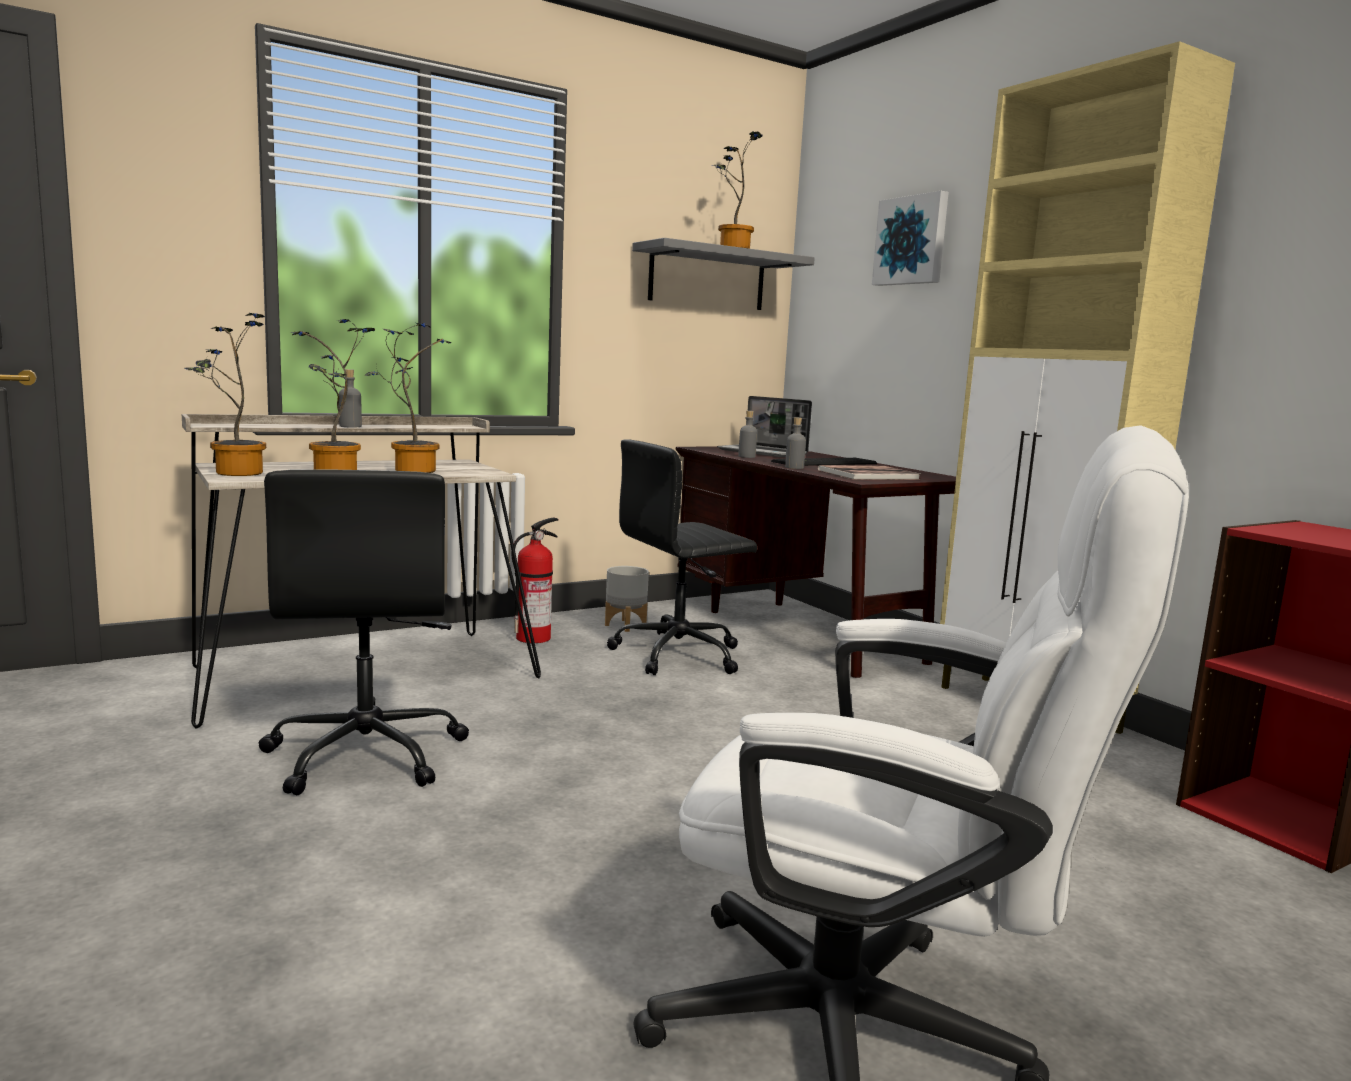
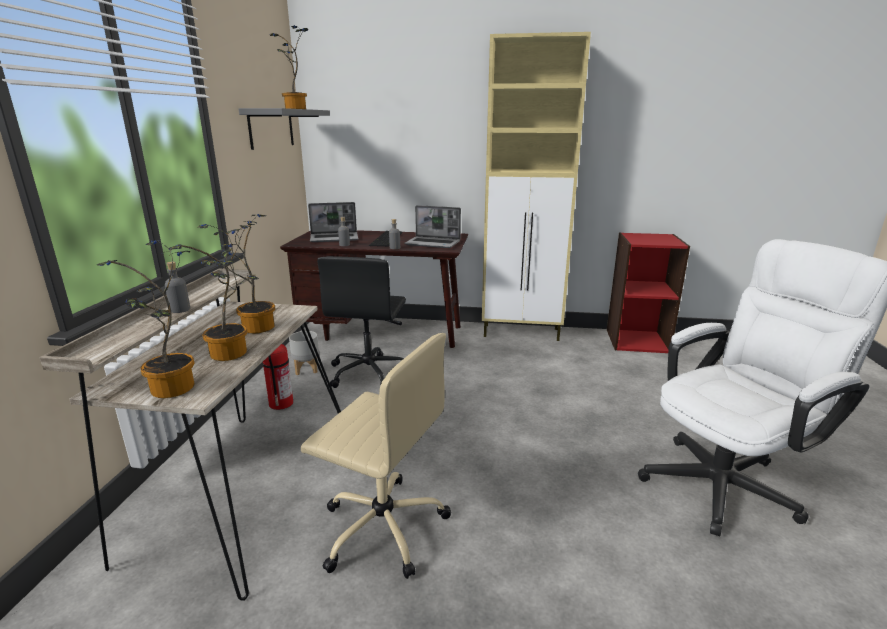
camera: 50 degrees left, 10 degrees up
(366, 754) = (382, 526): black office chair -> beige office chair
(868, 475) = (433, 243): book -> laptop
(912, 241) = (401, 104): picture -> none

